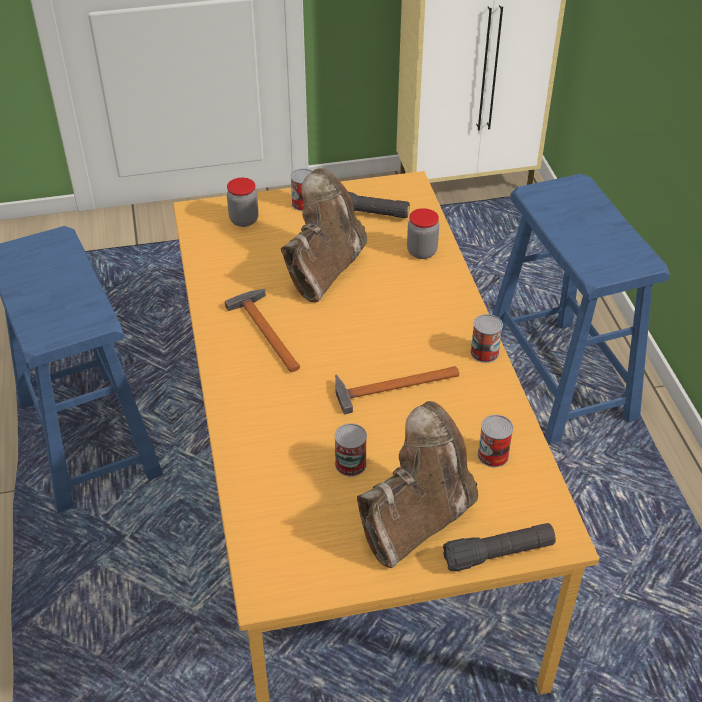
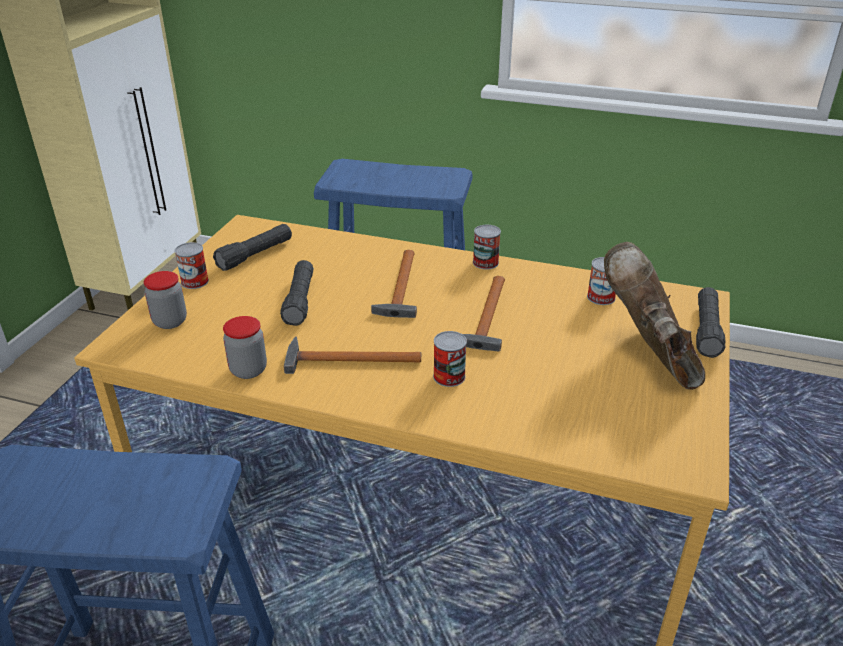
camera: 60 degrees left, 10 degrees down
(324, 269) = (300, 301): brown boot -> black flashlight
(350, 464) = (563, 368): can -> can (449, 376)
(391, 316) = (400, 288): none -> hammer
(422, 252) = (337, 248): jar -> jar (248, 370)

